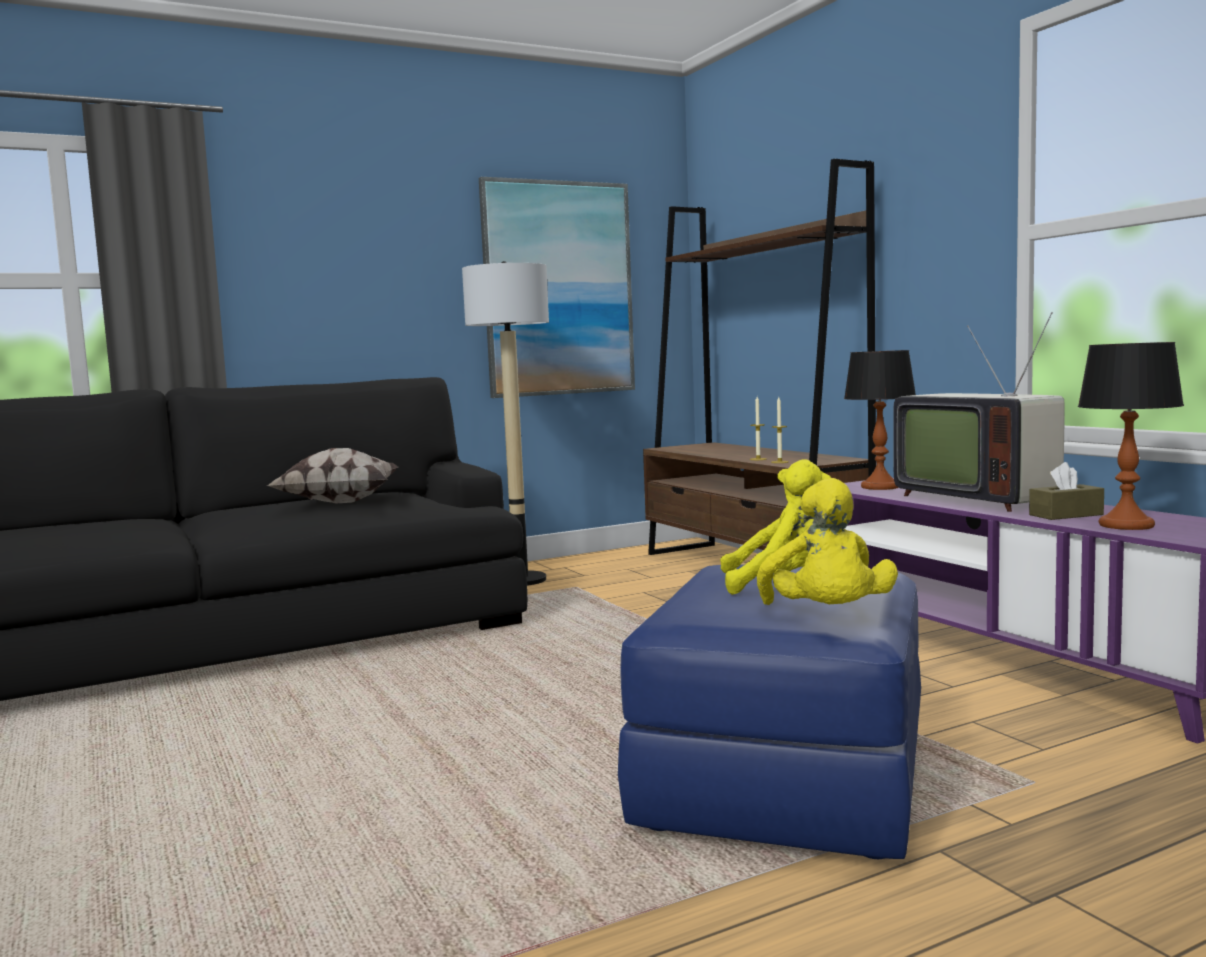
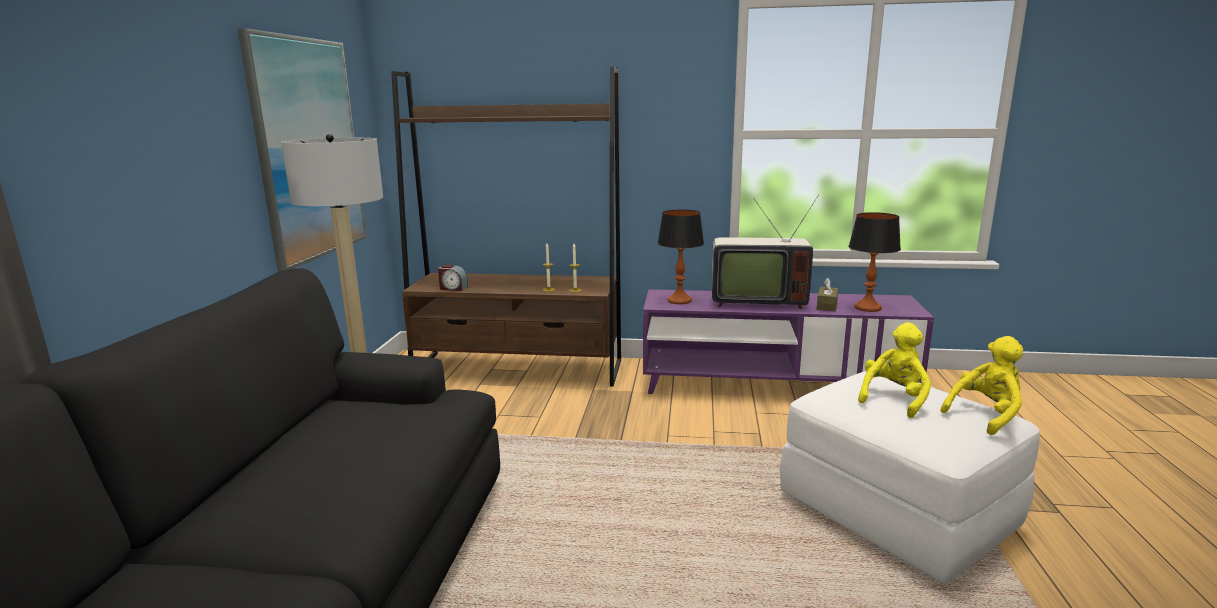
camera: 55 degrees left, 10 degrees up
(337, 502) = (340, 444): pillow -> none
(684, 451) = (453, 288): none -> alarm clock
(786, 784) = (898, 512): blue ottoman -> white ottoman
(827, 616) = (985, 415): yellow plush toy -> yellow plush toy turned 60 degrees counterclockwise

